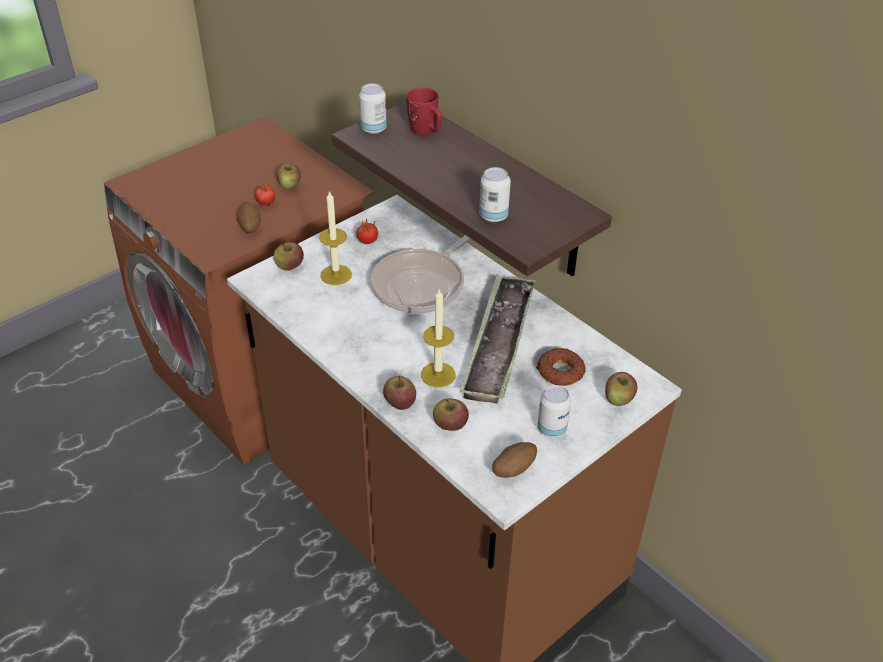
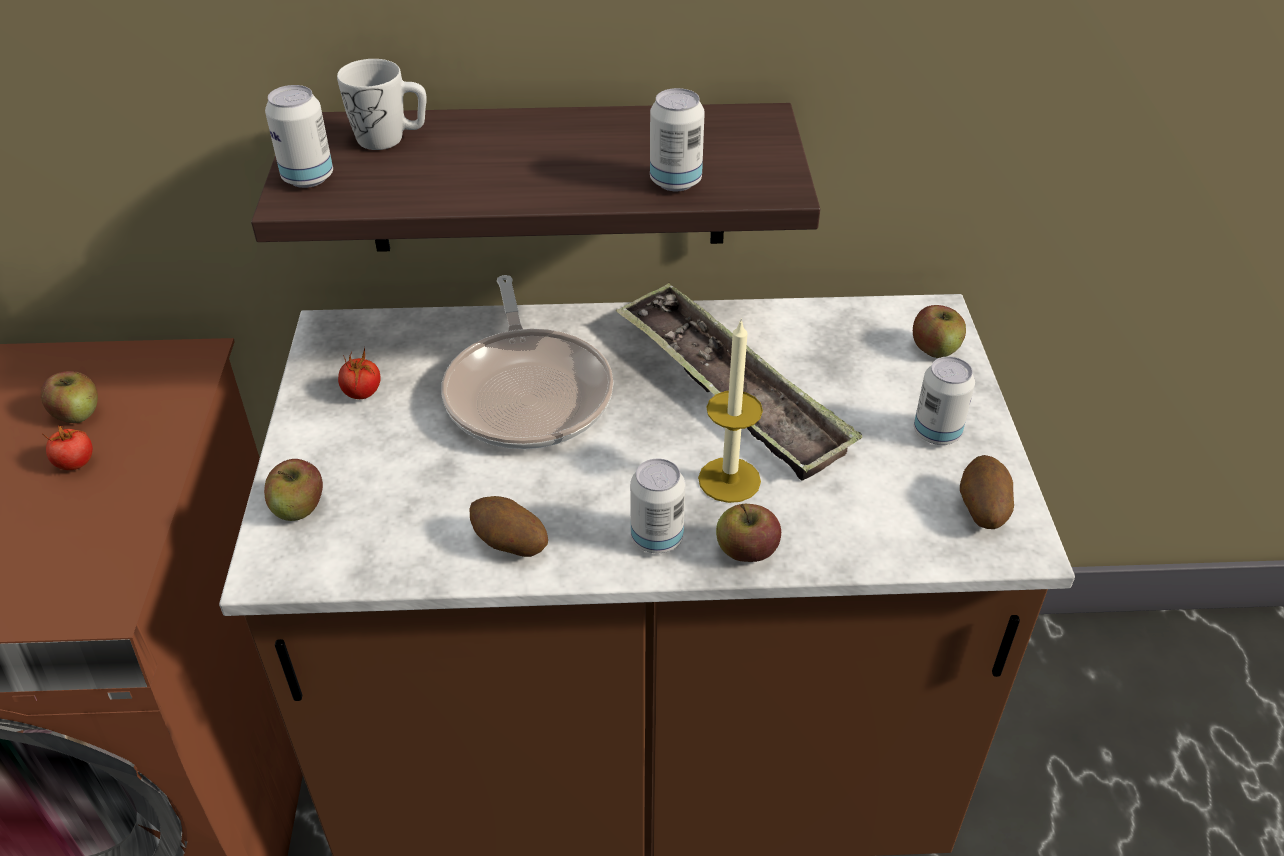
camera: 50 degrees left, 0 degrees up
(250, 227) = (103, 515): potato -> potato (510, 545)
(336, 275) = (390, 467): candle -> none
(378, 371) = (657, 538): none -> can
(426, 131) = (390, 139): red mug -> white mug
(450, 425) = (841, 524): apple -> none
(560, 372) = (840, 367): donut -> none

